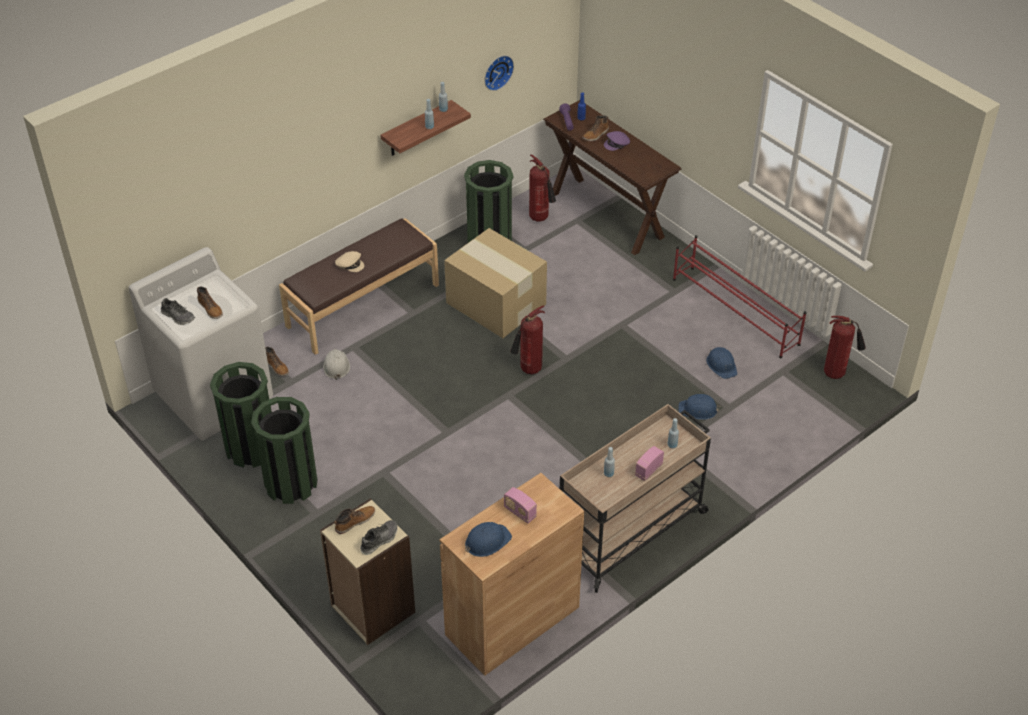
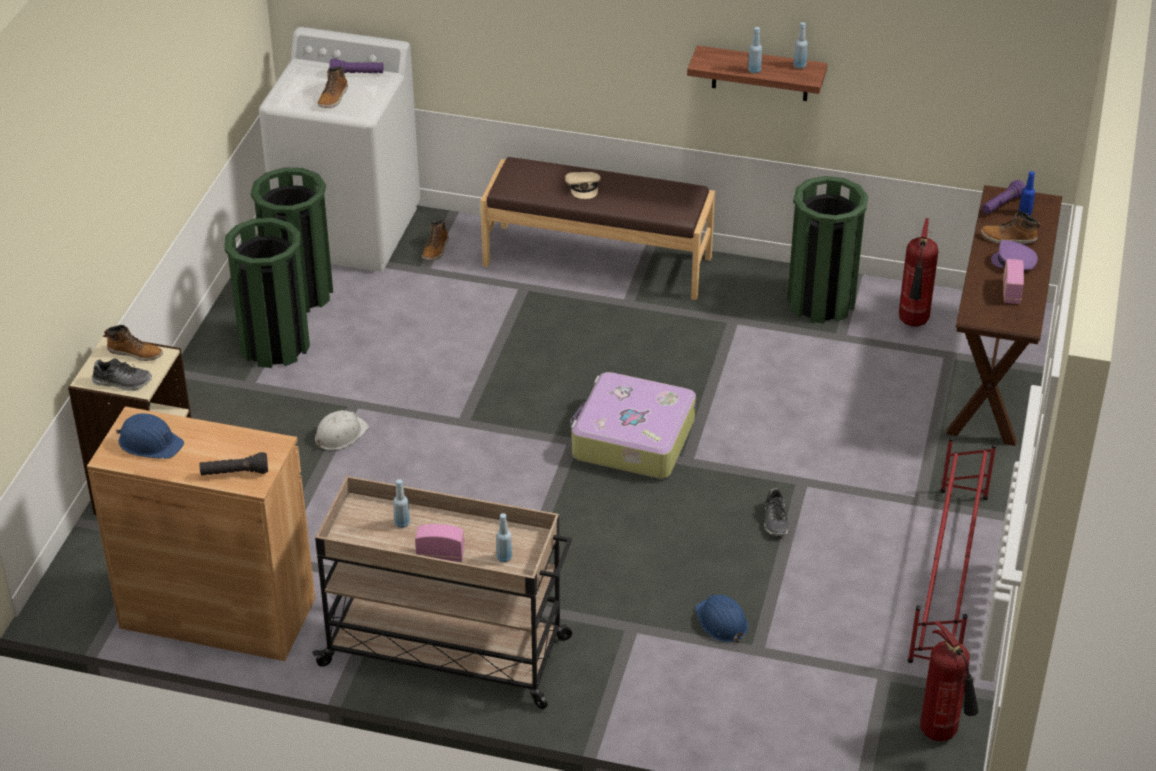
camera: 55 degrees right, 5 degrees down
(178, 316) = (301, 84): shoe -> shoe (775, 520)
(197, 287) = (357, 74): none -> purple flashlight
(336, 366) = (481, 289): white hard hat -> white hard hat (340, 434)
(495, 302) = (718, 357): cardboard box -> none
(497, 71) = (918, 66): wall clock -> none
(520, 512) = (216, 448): radio -> radio (1011, 292)
(529, 371) = (631, 439): fire extinguisher -> suitcase
(550, 514) = (234, 473): none -> black flashlight
(721, 365) = (829, 608): blue hard hat -> none

